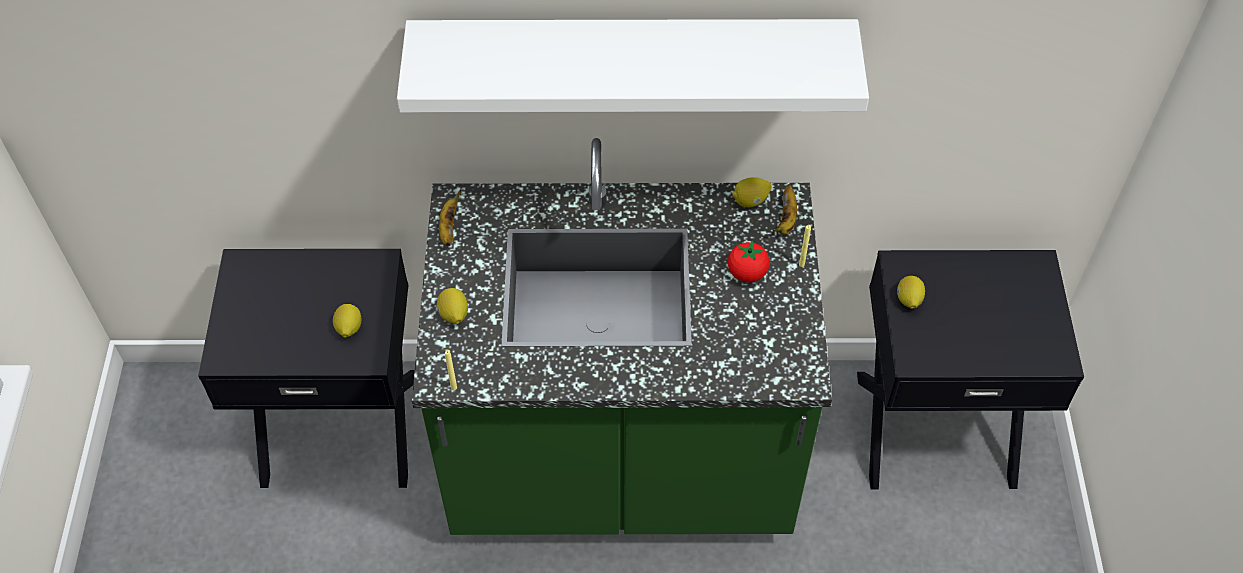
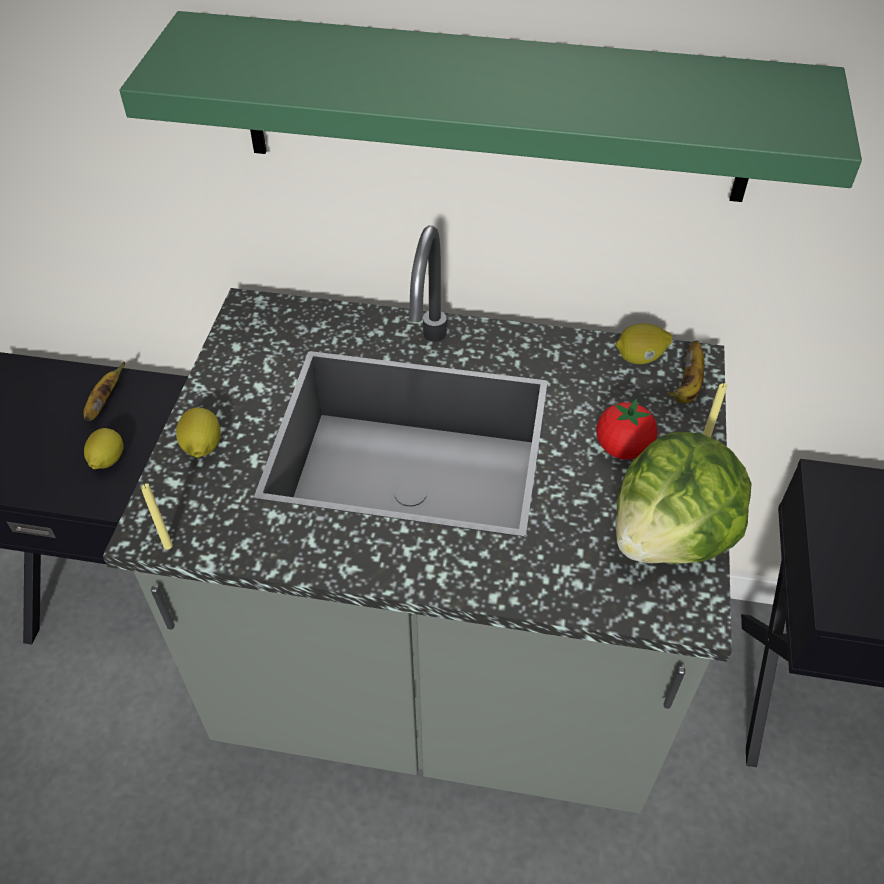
camera: 10 degrees right, 5 degrees down
(449, 227) = (233, 340): banana -> banana (103, 403)
(621, 463) = (442, 681): green counter -> grey counter
(631, 57) = (494, 109): white shelf -> green shelf
(787, 331) = (671, 536): none -> lettuce
(908, 300) = (838, 527): lemon -> none

